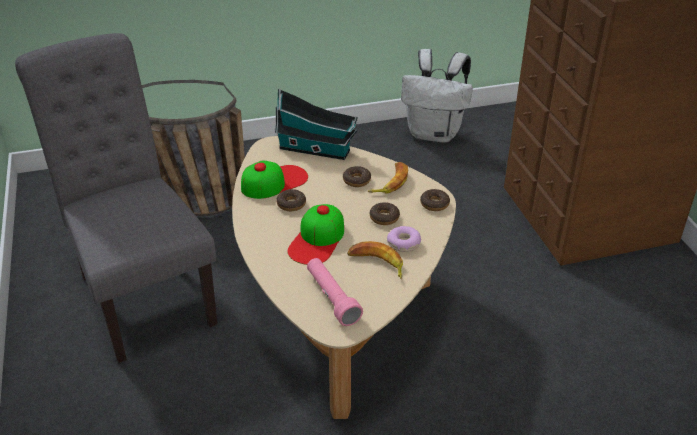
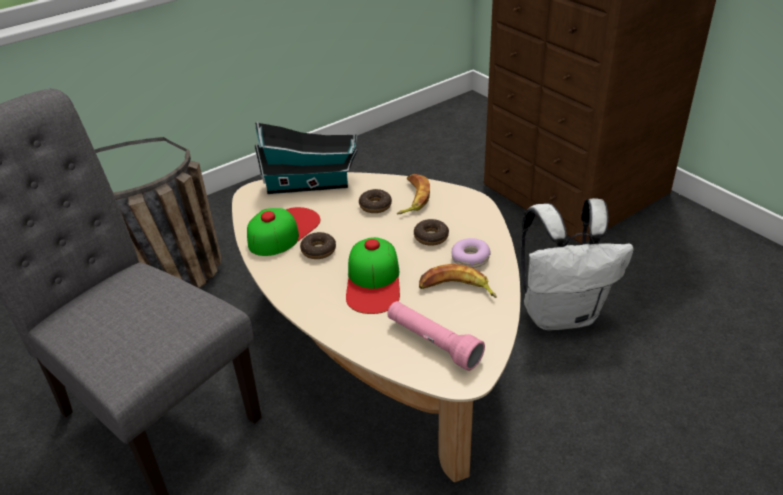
camera: 20 degrees left, 0 degrees up
(434, 204) = (473, 208): donut -> none
(435, 134) = (385, 149): white backpack -> white backpack (562, 314)

